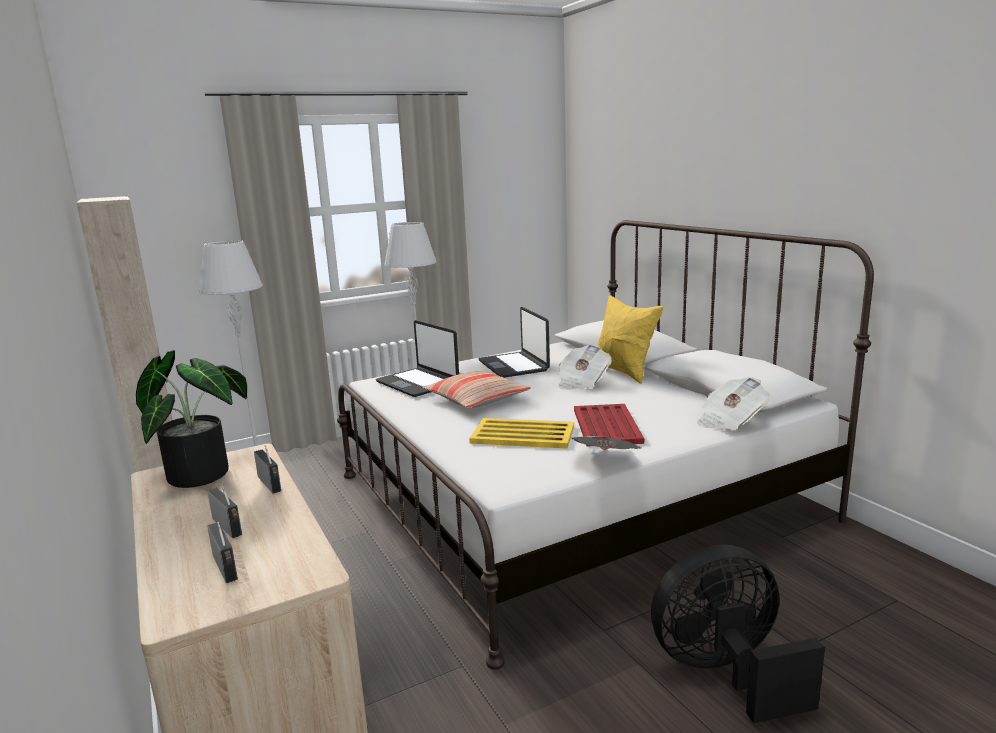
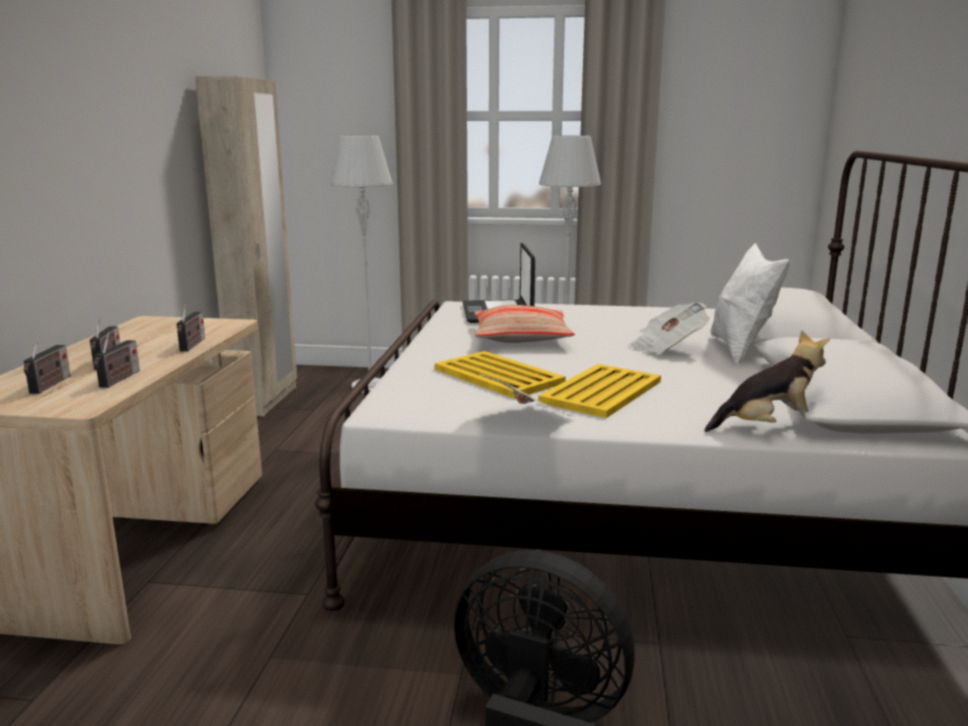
camera: 35 degrees right, 0 degrees up
(206, 473) = (175, 327): potted plant -> none
(284, 538) = (119, 379): none -> radio
(514, 366) = (624, 318): laptop -> none
(607, 425) = (602, 391): red tray -> yellow tray
(624, 372) = (741, 350): yellow pillow -> white pillow
(729, 421) = (767, 427): newspaper -> plush toy

